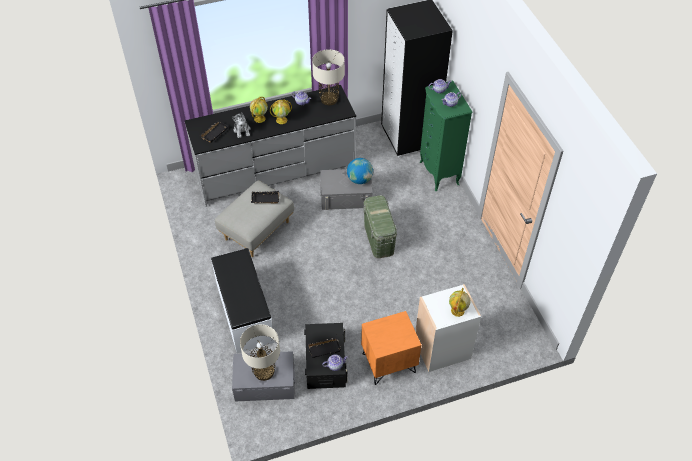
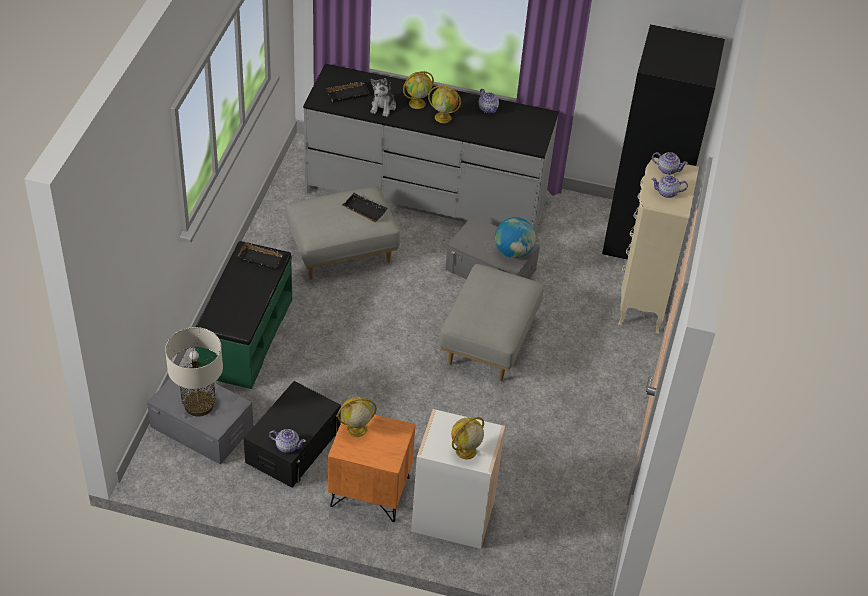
camera: 30 degrees right, 5 degrees down
(244, 313) = (245, 336): white bench -> green bench
(324, 348) = (292, 420): black tray -> black tray (261, 258)
(329, 99) = (526, 122): table lamp -> none
(378, 238) = (488, 341): green storage box -> grey ottoman
(378, 333) = (356, 429): none -> globe
(437, 173) = (641, 304): green dresser -> beige dresser

